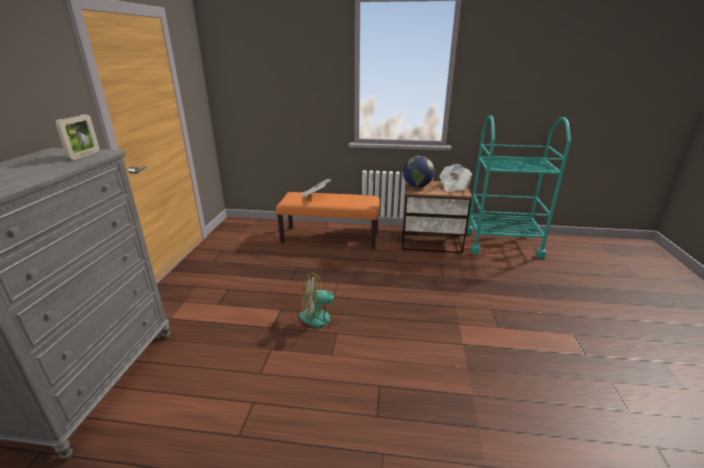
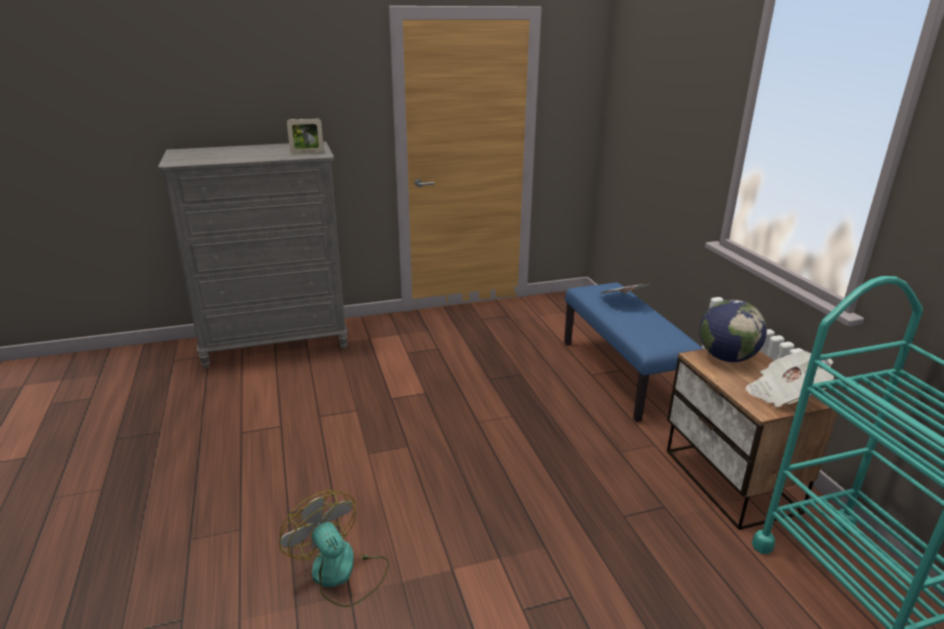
camera: 65 degrees right, 0 degrees up
(322, 317) = (430, 426): fan -> fan (340, 573)
(330, 237) = (623, 375): orange bench -> blue bench

